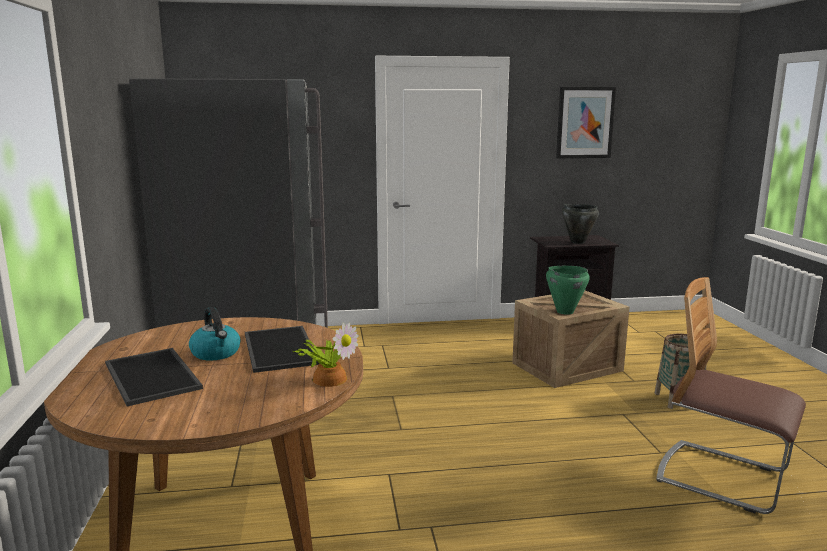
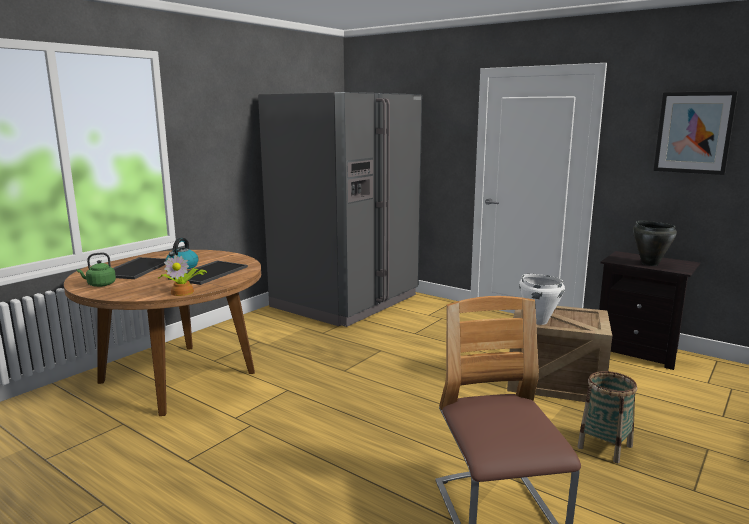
camera: 45 degrees right, 0 degrees up
(176, 413) = (100, 285): none -> green kettle
(564, 311) = (538, 321): green cooking pot -> white cooking pot

